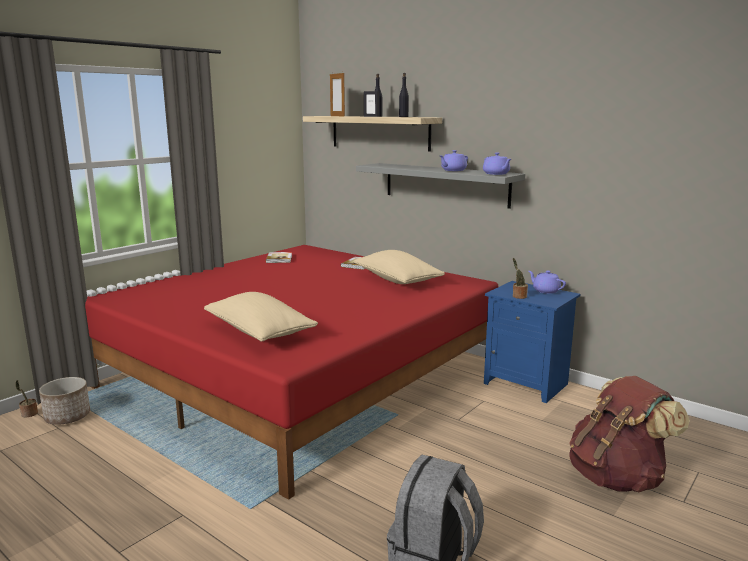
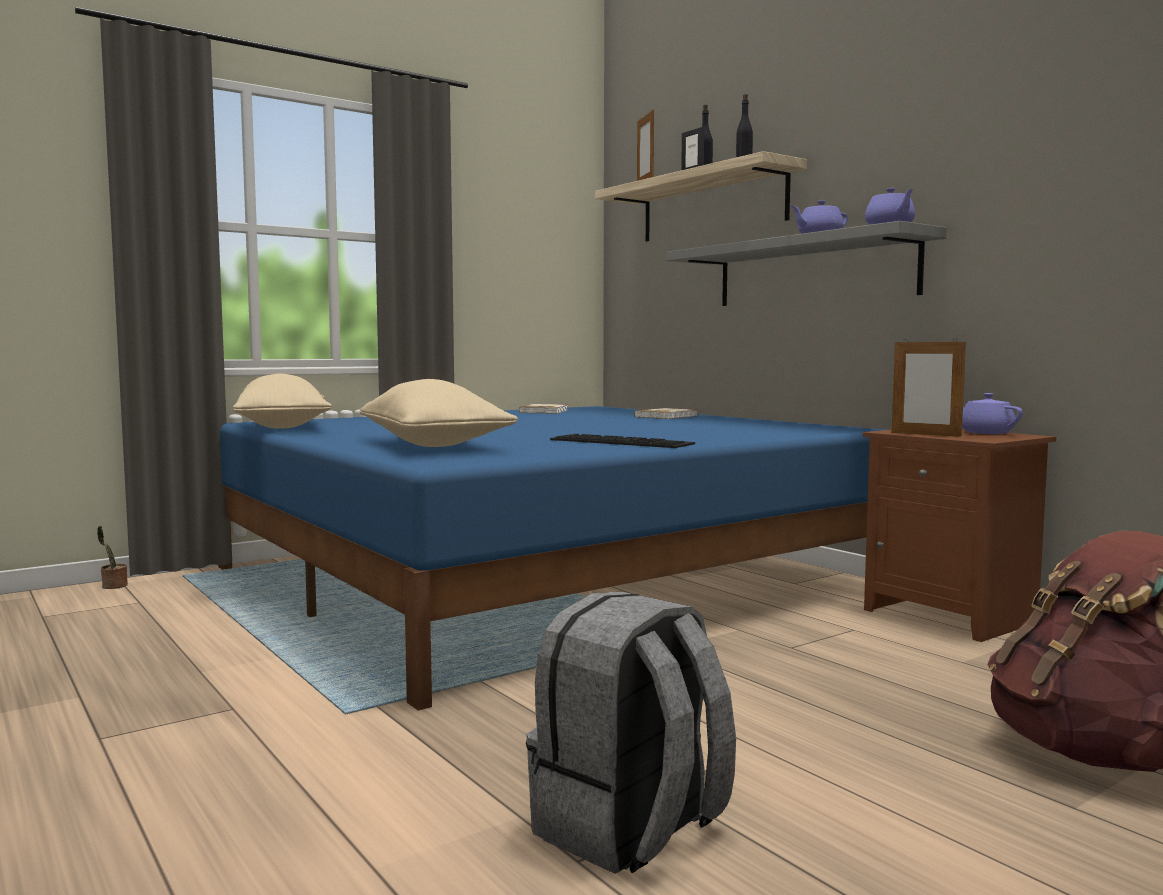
camera: 15 degrees right, 10 degrees down
(68, 417) = (162, 593): planter -> none
(301, 374) = (543, 577): red bed -> blue bed
(364, 316) = (623, 441): none -> keyboard
(397, 280) = (716, 425): beige pillow -> beige pillow (283, 427)
(518, 296) = (925, 434): potted plant -> picture frame
(527, 383) = (952, 616): blue nightstand -> brown nightstand

